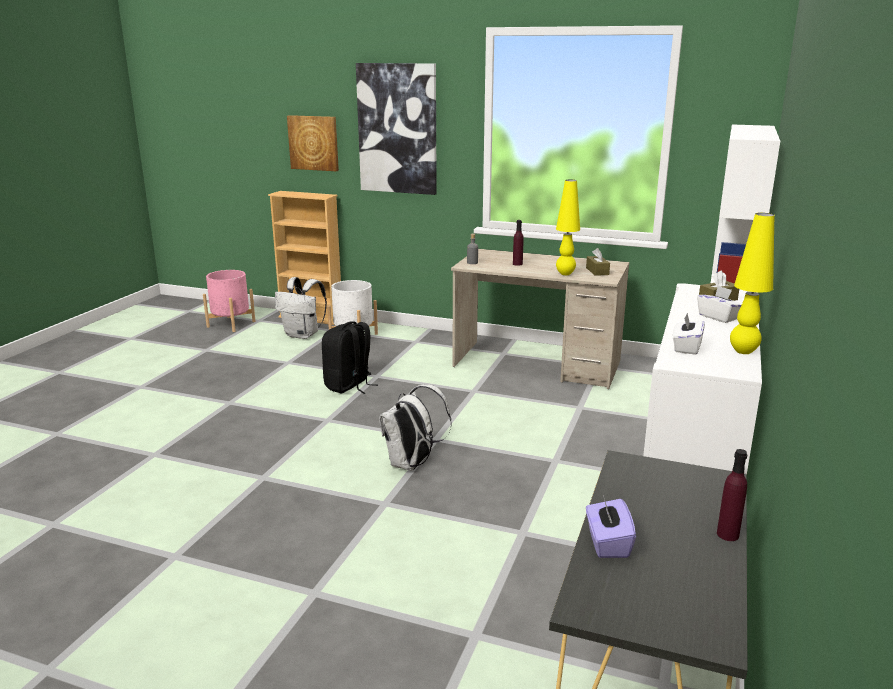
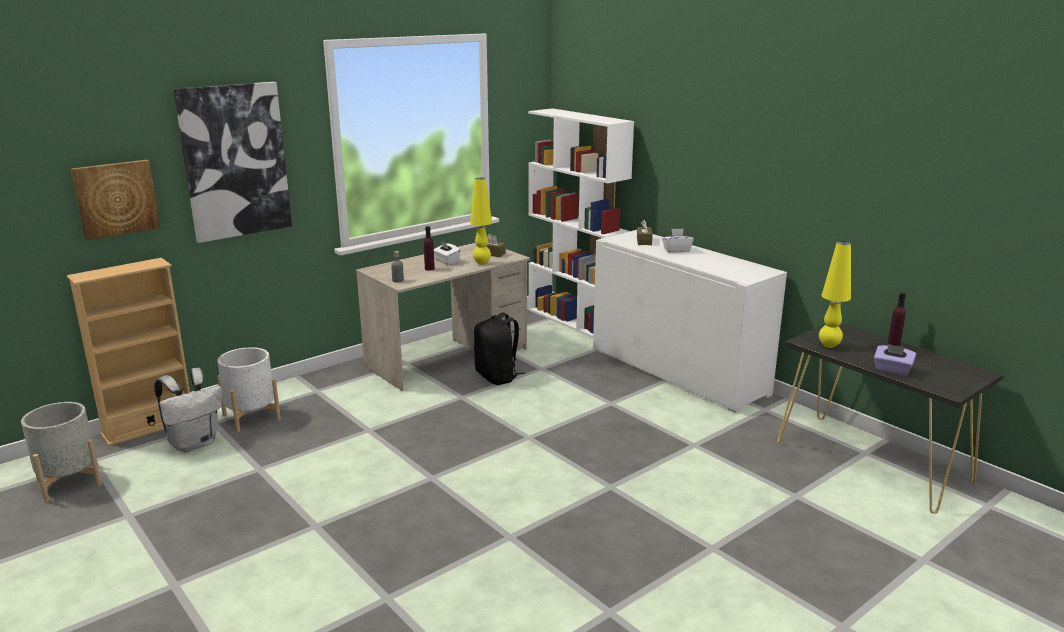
camera: 60 degrees left, 0 degrees up
(231, 324) = (69, 482): pink planter -> grey planter
(349, 386) = (371, 449): black backpack -> black backpack (497, 377)
(412, 464) = (560, 458): white backpack -> none
(686, 347) = (721, 270): white tissue box -> white tissue box (446, 261)
(743, 352) = (739, 262): yellow table lamp -> yellow table lamp (829, 345)

